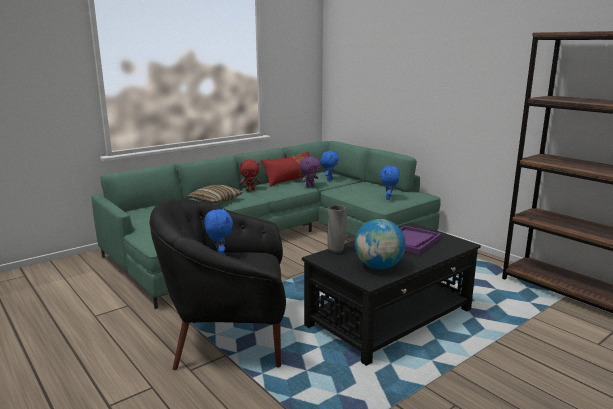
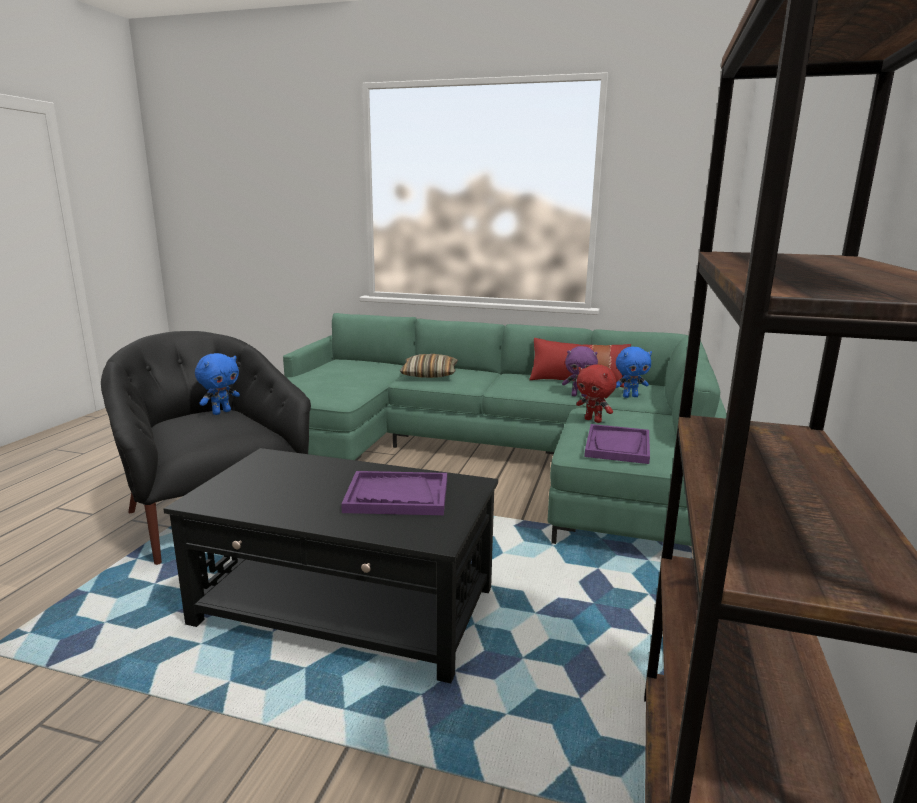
camera: 55 degrees right, 0 degrees up
(250, 190) = (500, 377): red plush toy -> red plush toy (593, 420)
(336, 251) = (301, 459): grey vase -> none
(379, 267) = (260, 496): globe -> none
(389, 198) = (617, 446): blue plush toy -> purple tray

